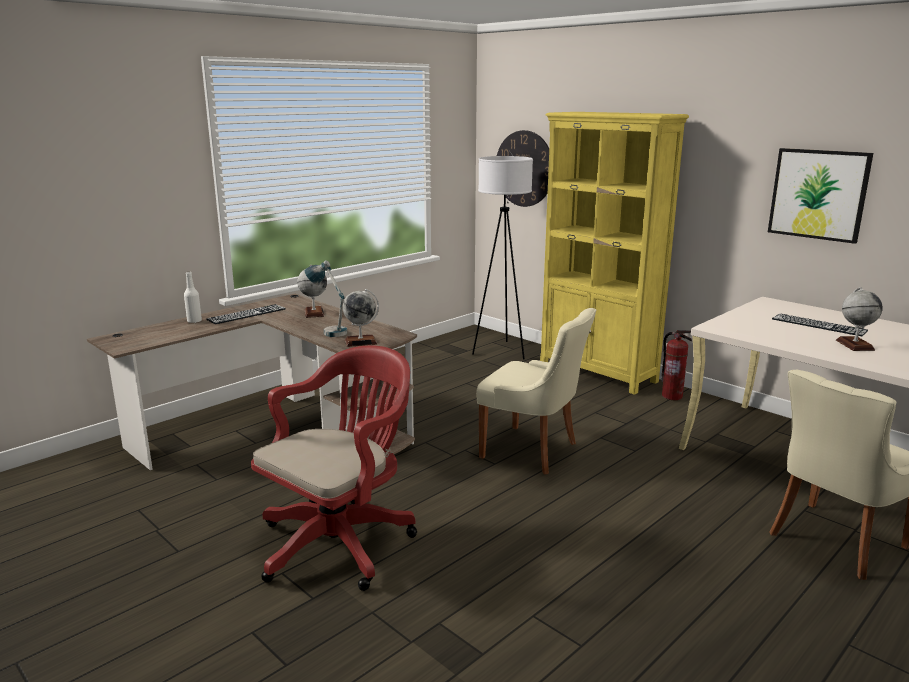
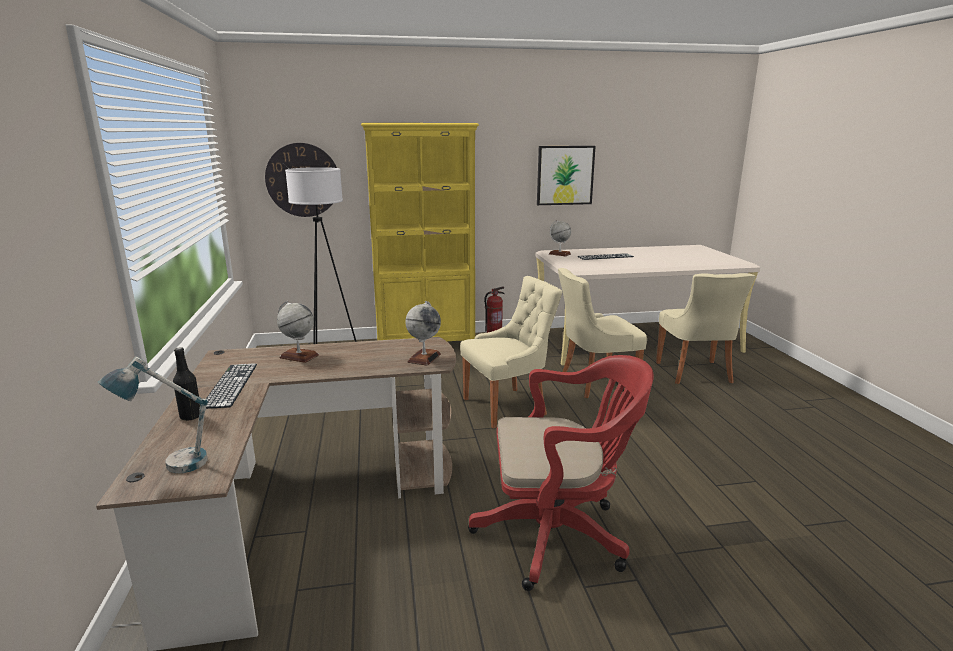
camera: 55 degrees left, 0 degrees up
(194, 321) = (191, 416): white bottle -> black bottle
(329, 331) = (368, 362): table lamp -> table lamp (169, 464)
(341, 541) = (558, 535): red office chair -> red office chair turned 105 degrees clockwise
(669, 479) = (595, 383): none -> beige chair
(854, 345) = (644, 261): globe -> globe (559, 254)

